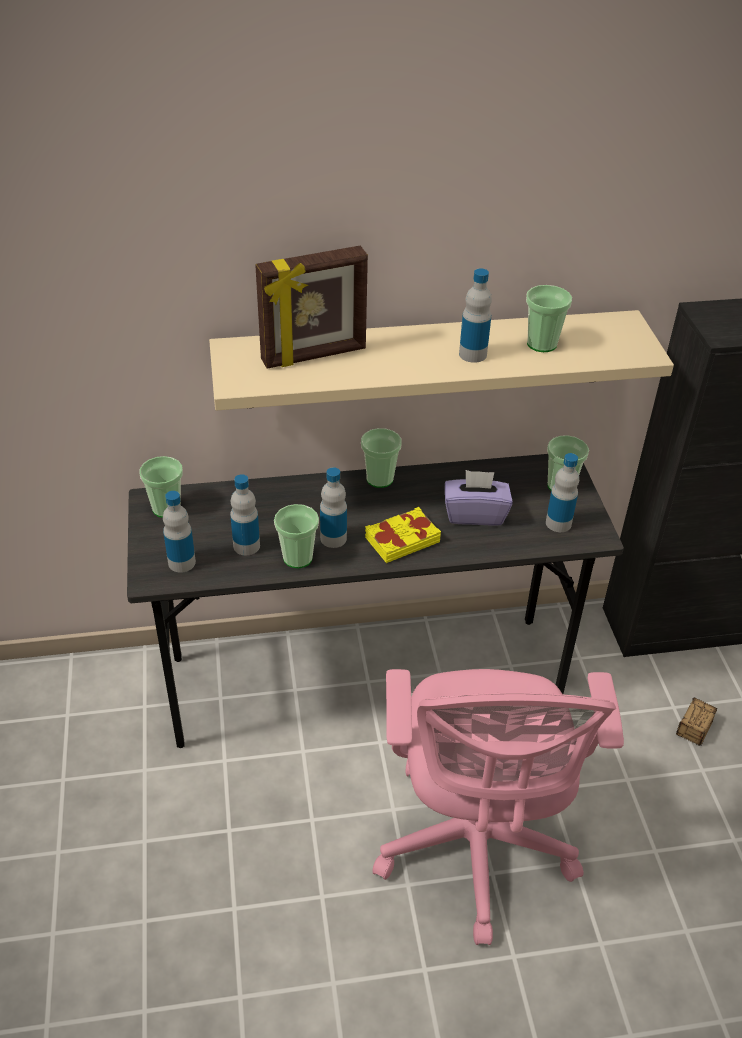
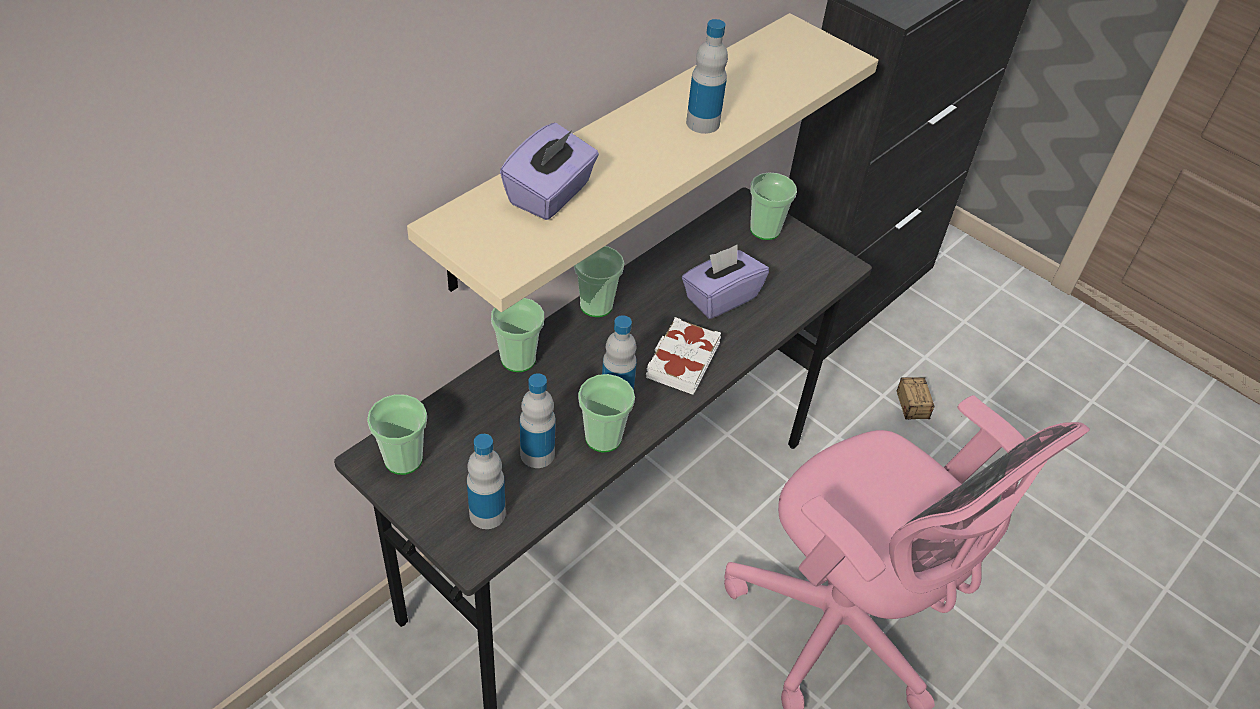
camera: 40 degrees left, 5 degrees up
(314, 356) = (550, 194): picture frame -> purple tissue box
(401, 539) = (681, 361): yellow book -> white book
(541, 344) = (750, 84): cup -> cup (518, 359)
(558, 523) = (799, 269): bottle -> none

